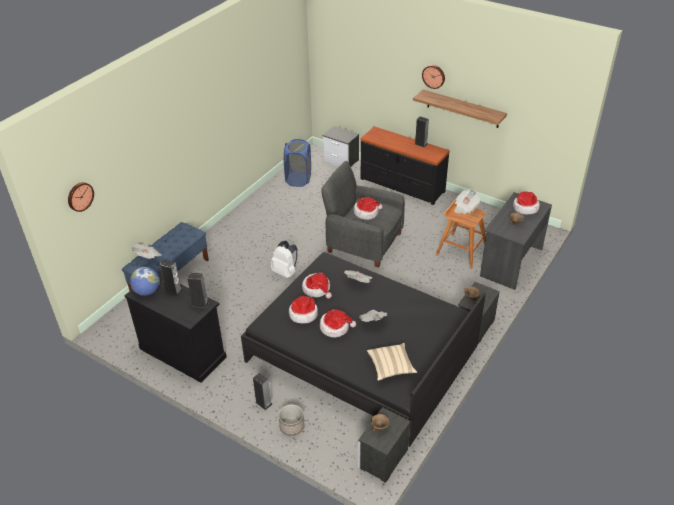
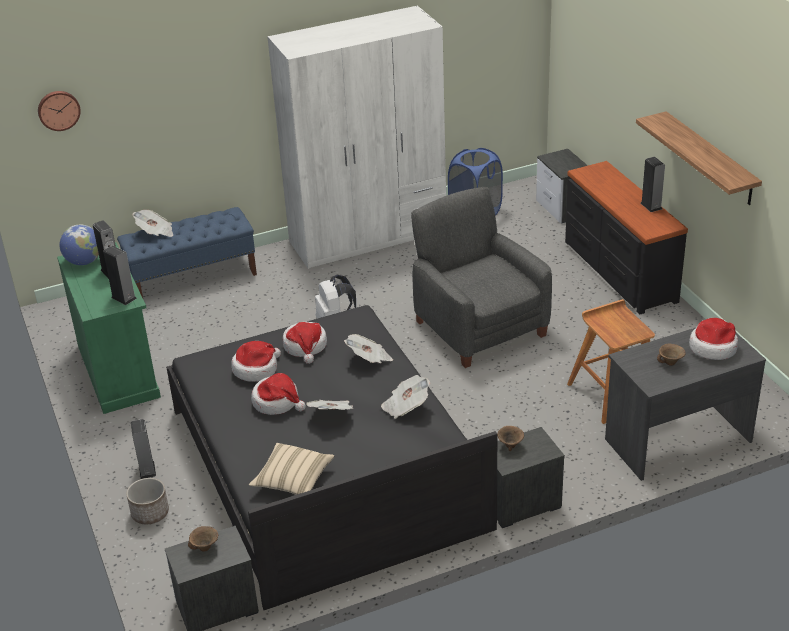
camera: 35 degrees right, 5 degrees down
(183, 352) = (118, 371): black cabinet -> green cabinet
(252, 213) = (368, 237): none -> white wardrobe
(366, 212) = (479, 276): hat -> none
(434, 76) = (680, 91): wall clock -> none
(465, 207) = (627, 318): newspaper -> newspaper (405, 406)

